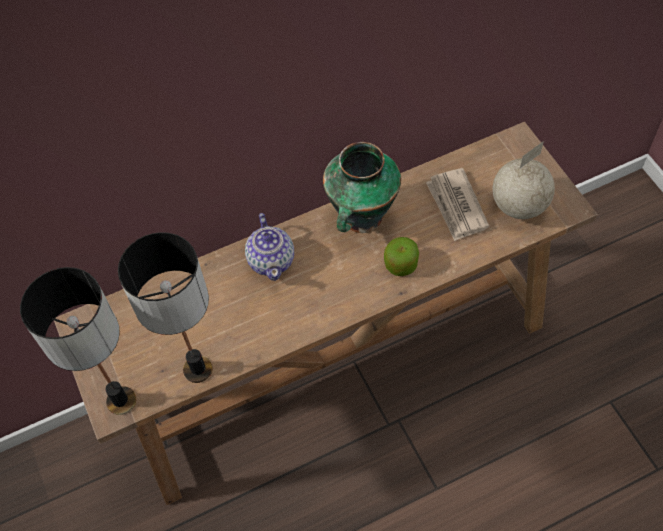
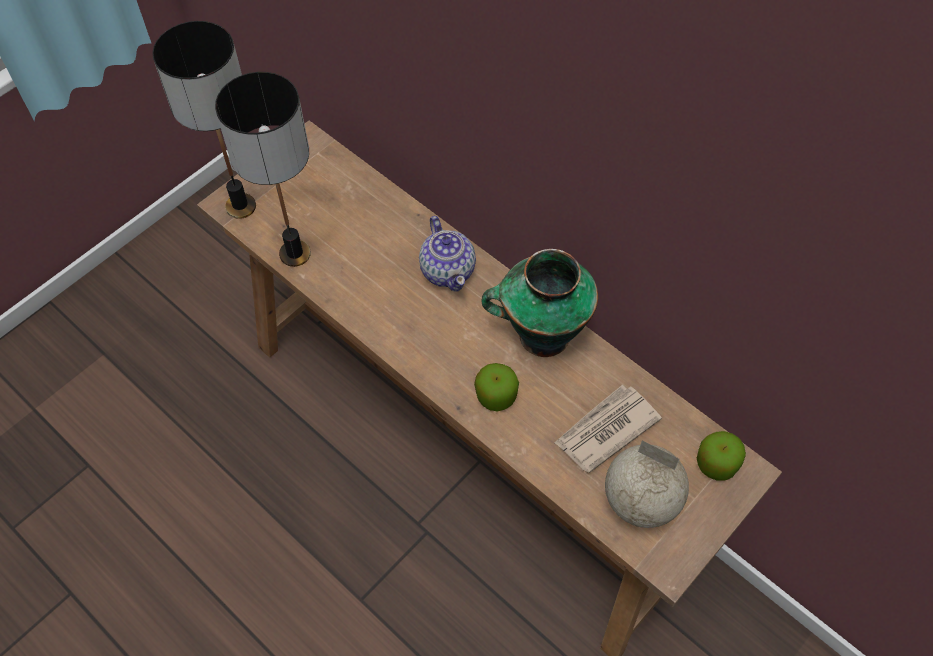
camera: 65 degrees right, 0 degrees up
(271, 260) = (448, 270): teapot -> teapot turned 75 degrees counterclockwise
(506, 153) = (716, 464): none -> apple

